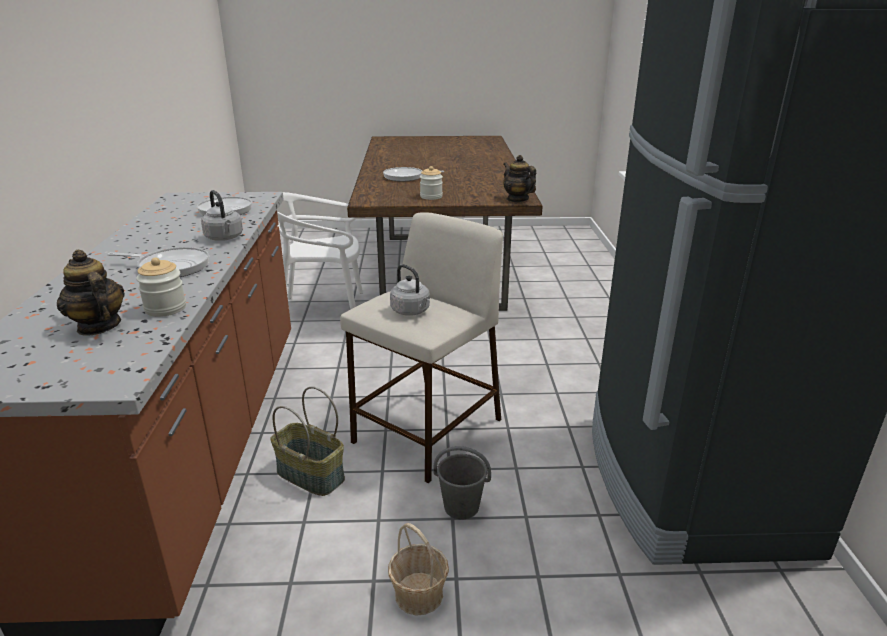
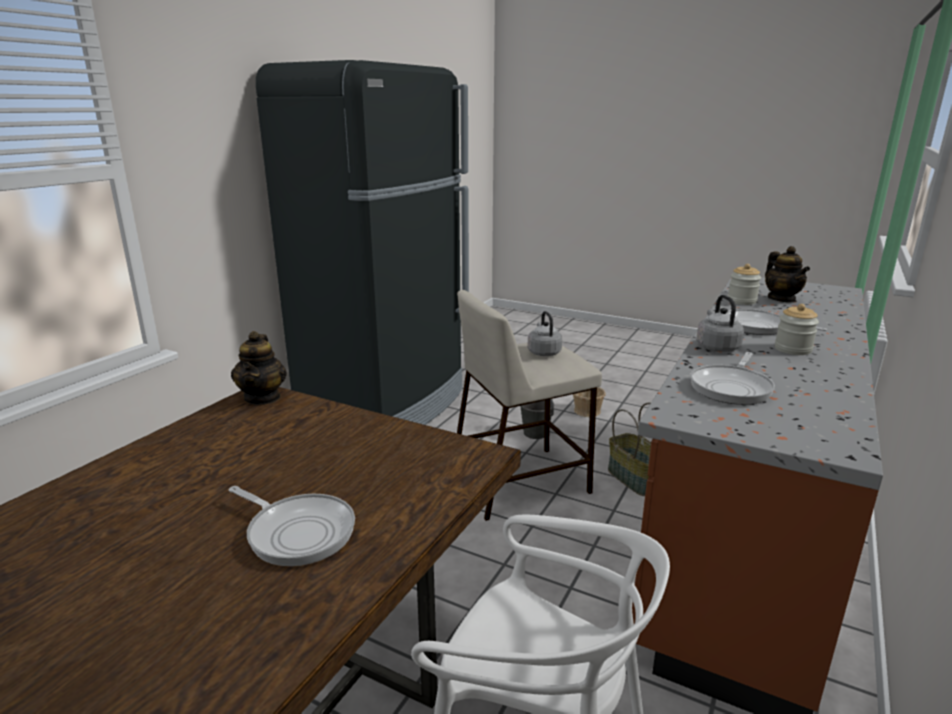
camera: 150 degrees left, 5 degrees down
(431, 196) = (362, 437): jar -> jar (792, 349)

